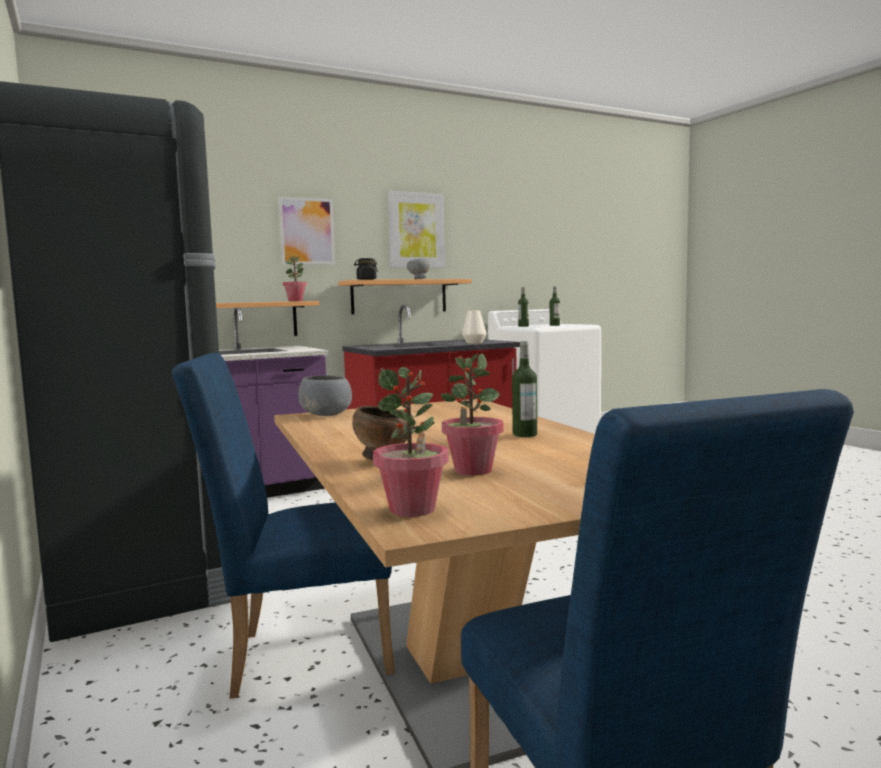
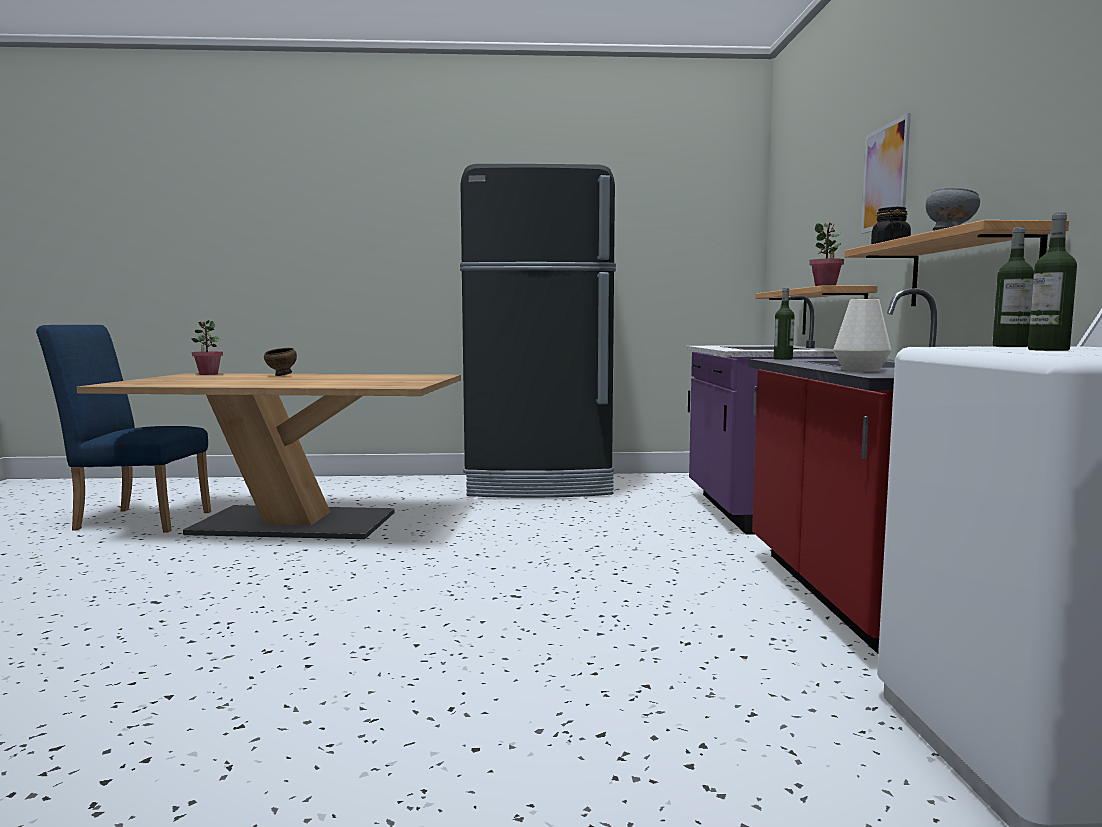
camera: 115 degrees right, 0 degrees up
(301, 656) = (374, 503): blue chair -> none
(326, 415) = (432, 376): grey bowl -> none
(416, 230) = (1009, 120): picture -> none
(472, 470) = (228, 377): potted plant -> none
(524, 434) = (262, 383): bottle -> bottle (783, 359)

